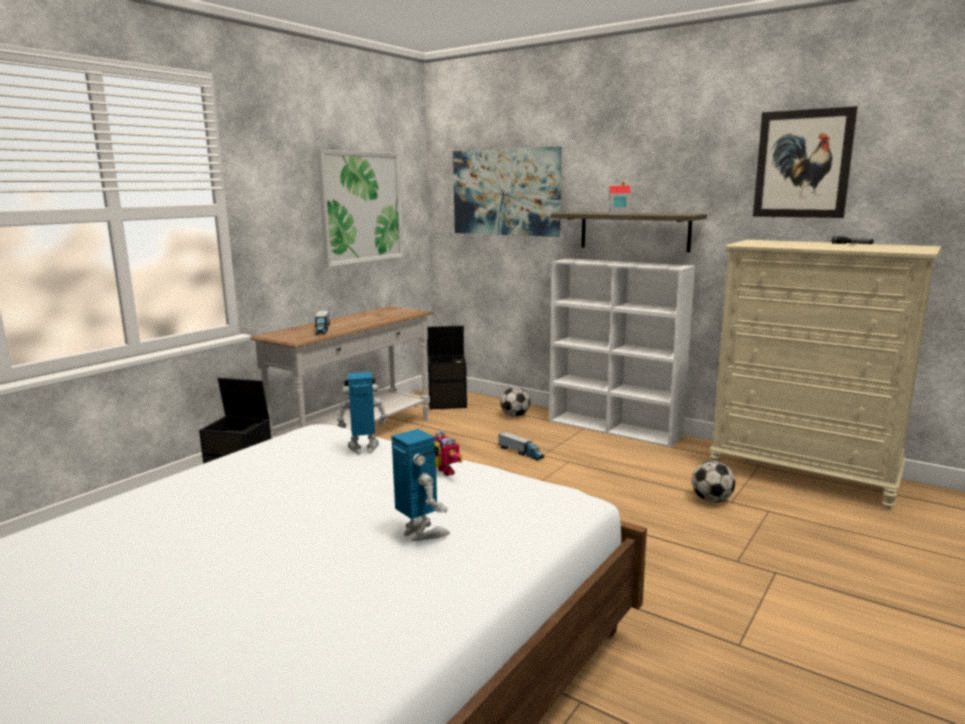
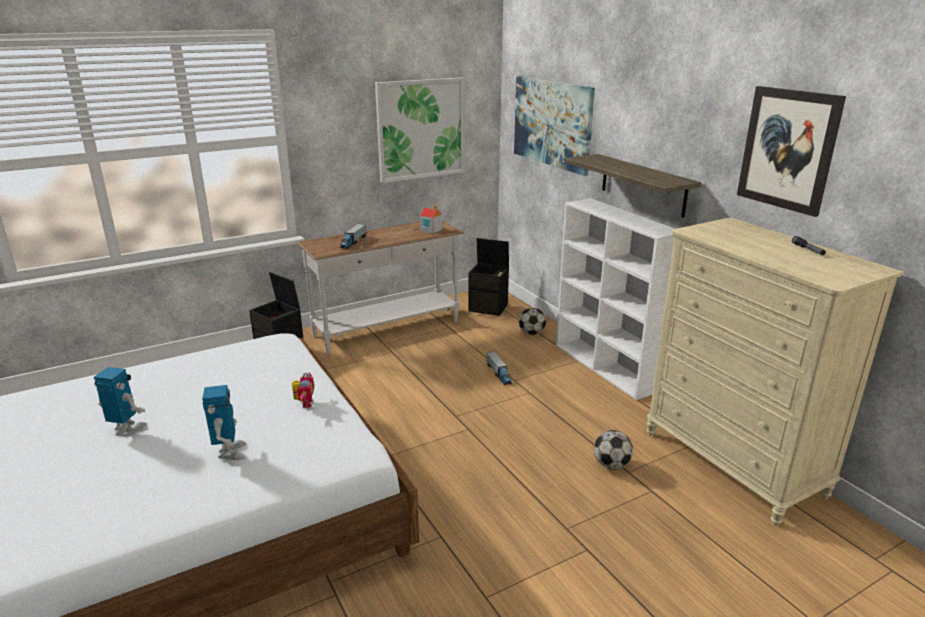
camera: 25 degrees right, 10 degrees up
(363, 449) = (282, 367): toy robot -> toy robot (127, 430)
(618, 213) = (621, 167): toy house -> toy house (430, 230)

